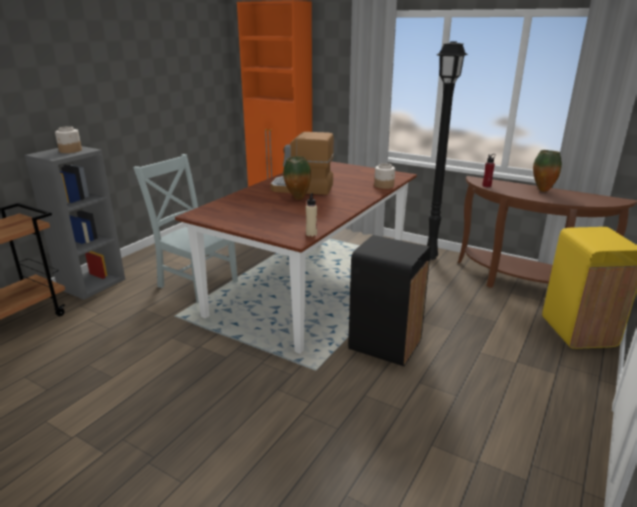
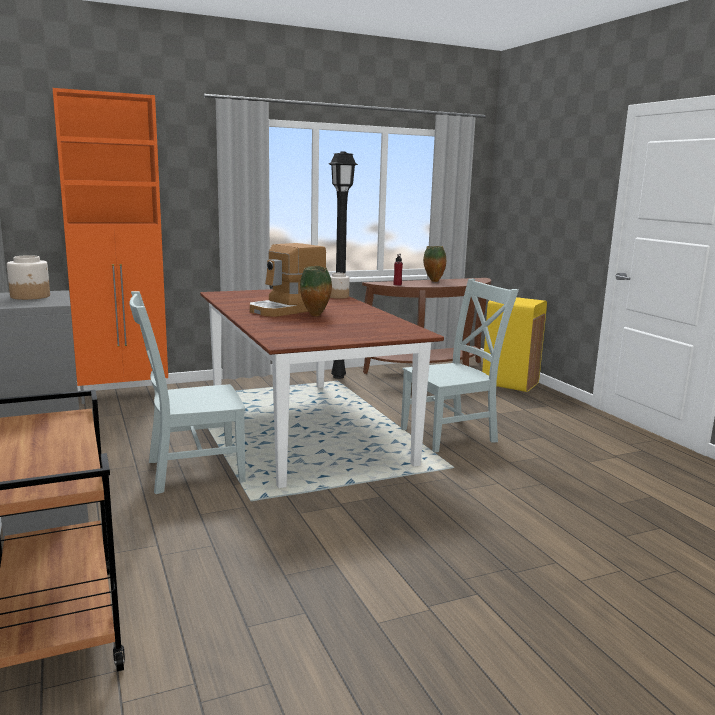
camera: 55 degrees left, 10 degrees down
(311, 234) = (417, 329): beige bottle -> none
(385, 346) = (452, 435): black trash can -> grey chair

